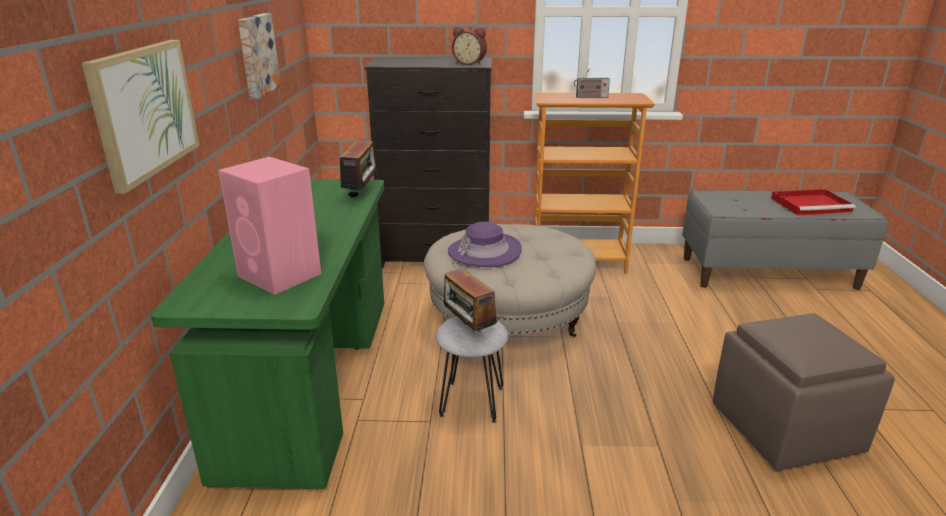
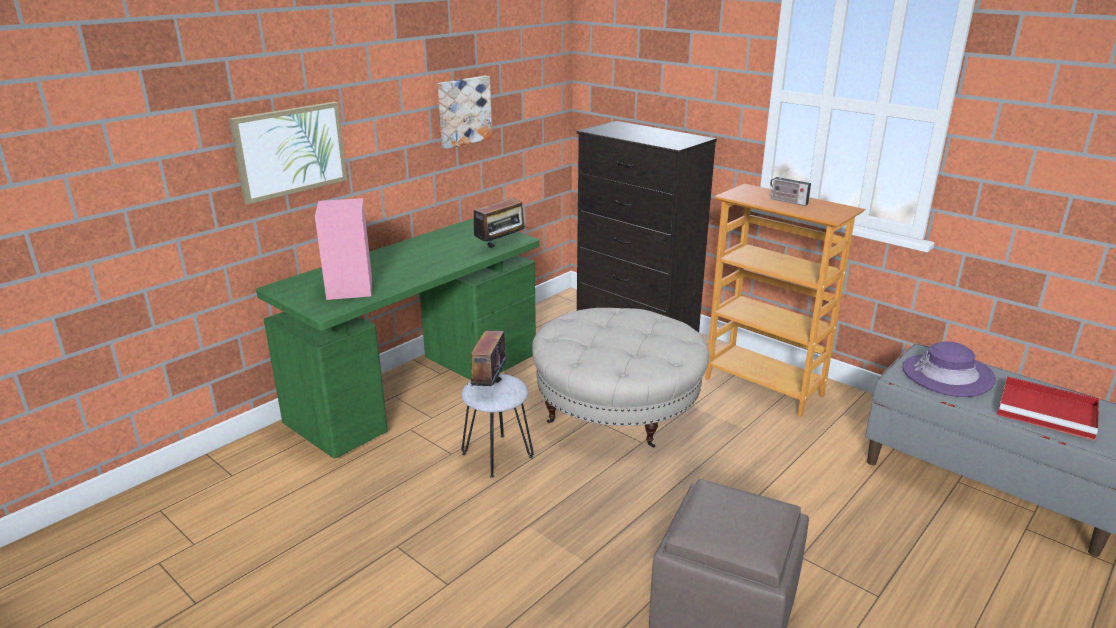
camera: 40 degrees right, 0 degrees up
(470, 64) = (671, 143): alarm clock -> none
(484, 251) = (592, 331): purple hat -> purple hat (947, 376)

